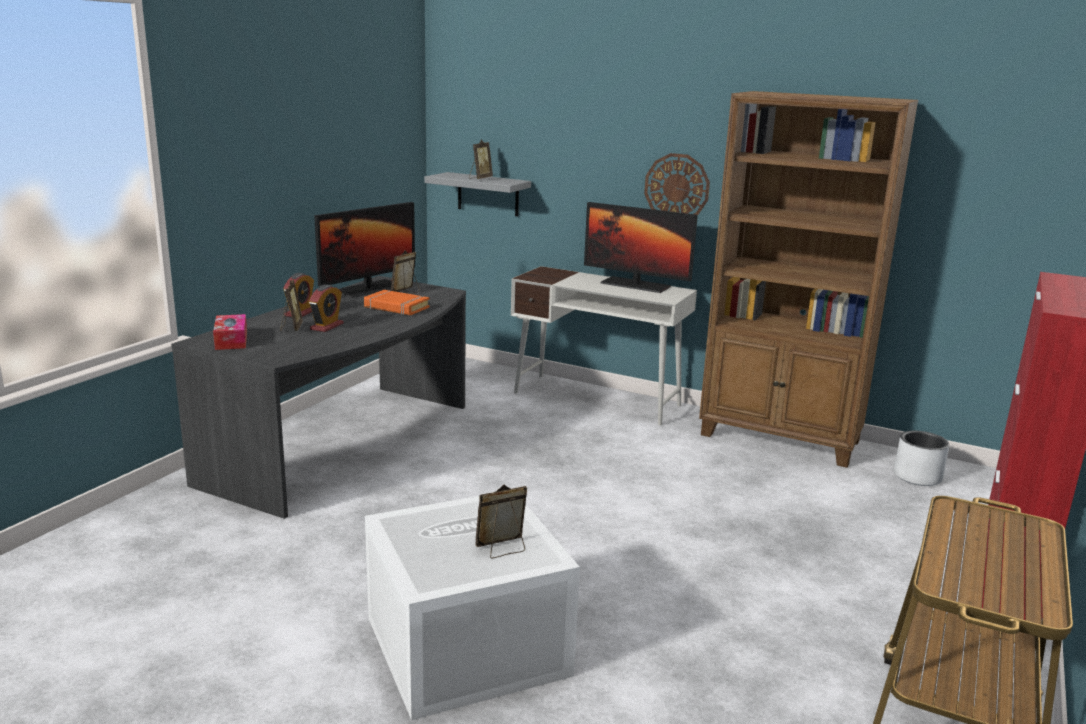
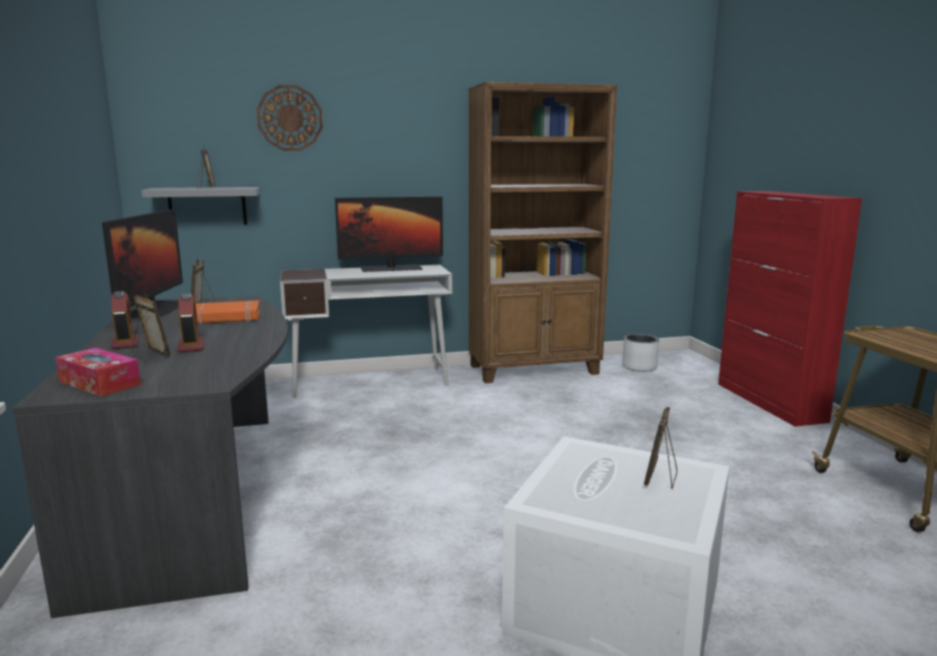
camera: 40 degrees left, 5 degrees down
(677, 187) = (410, 177): wall clock -> wall clock (290, 118)

